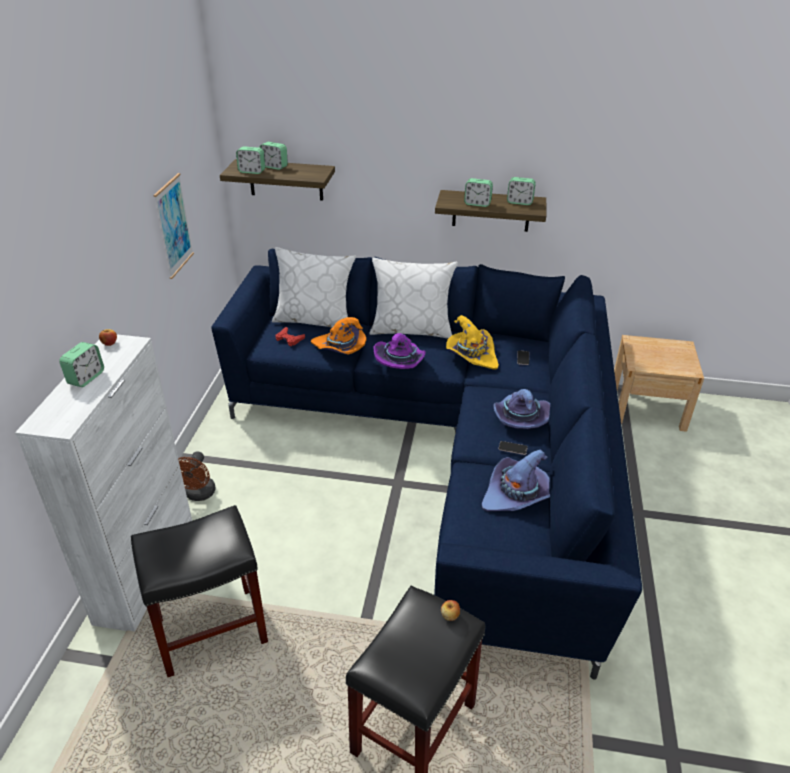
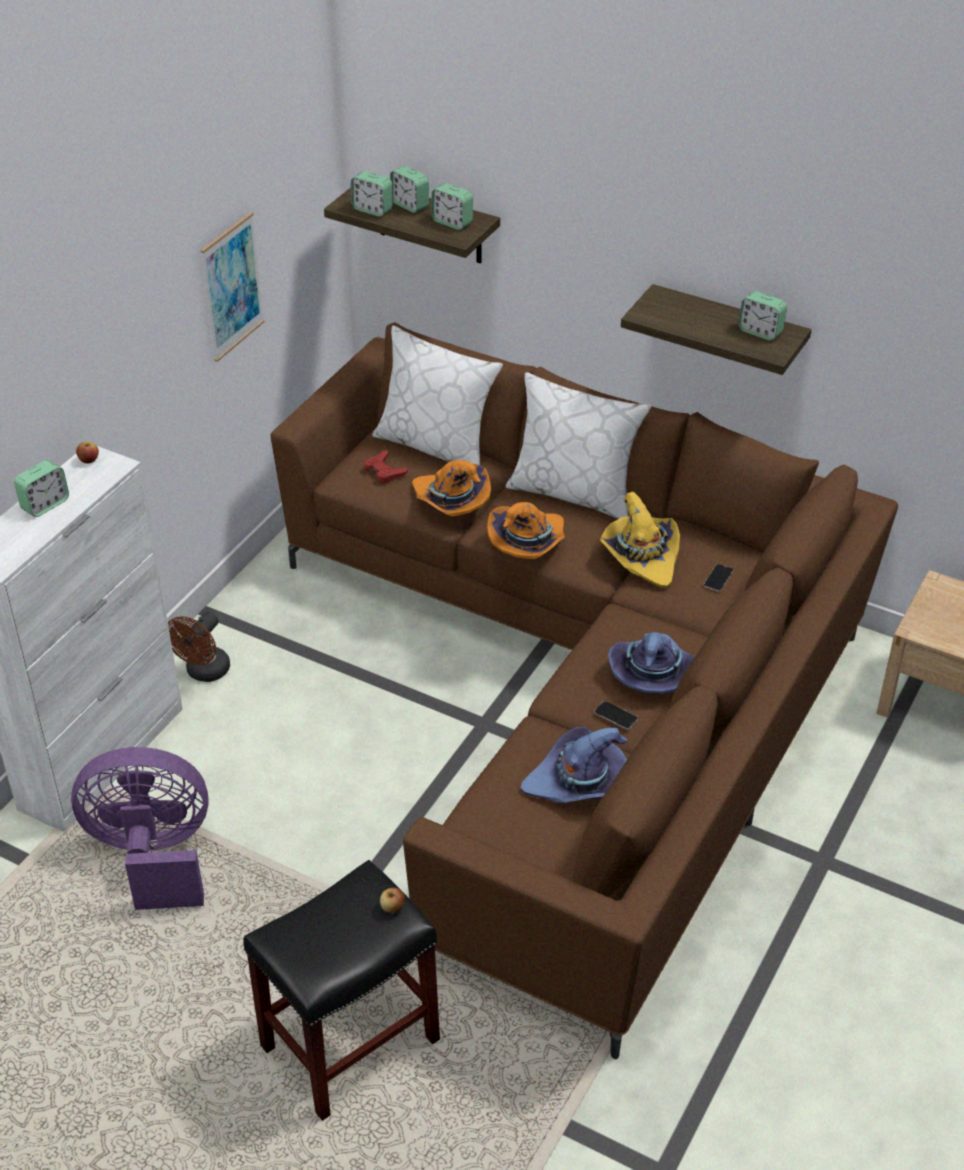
camera: 20 degrees right, 5 degrees up
(210, 631) = (152, 857): black stool -> purple fan
(400, 361) = (528, 542): purple hat -> orange hat
(449, 451) = (585, 694): blue sofa -> brown sofa
(477, 204) = (691, 323): alarm clock -> alarm clock (452, 222)

